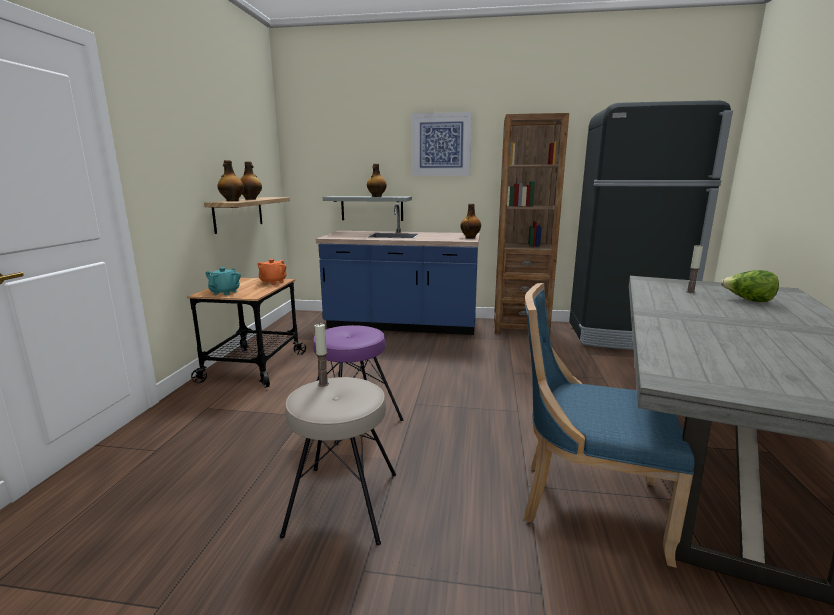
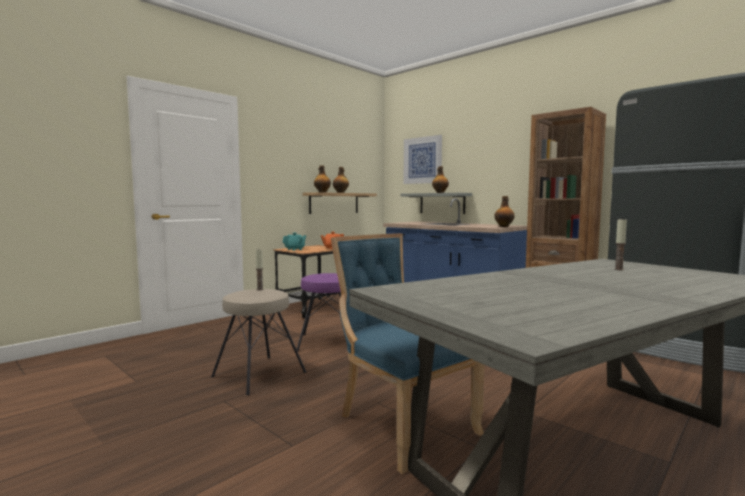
camera: 35 degrees right, 10 degrees down
(441, 144) = (496, 148): picture -> picture (422, 160)
(748, 300) = (664, 278): lettuce -> none

